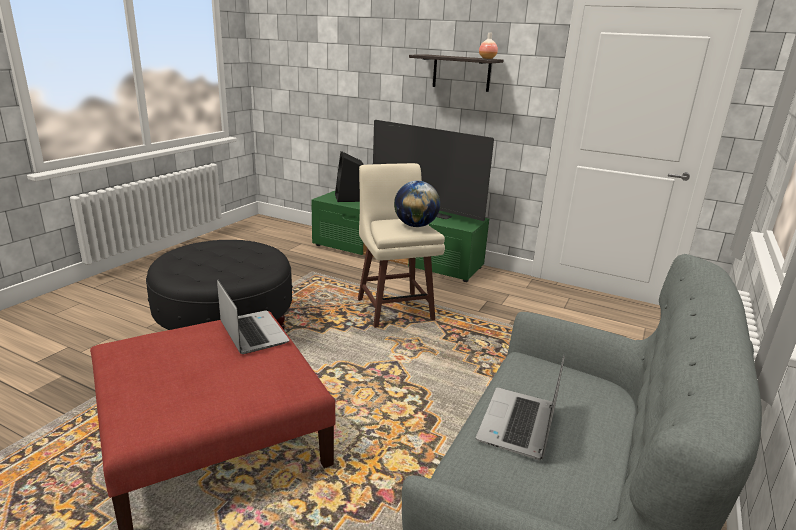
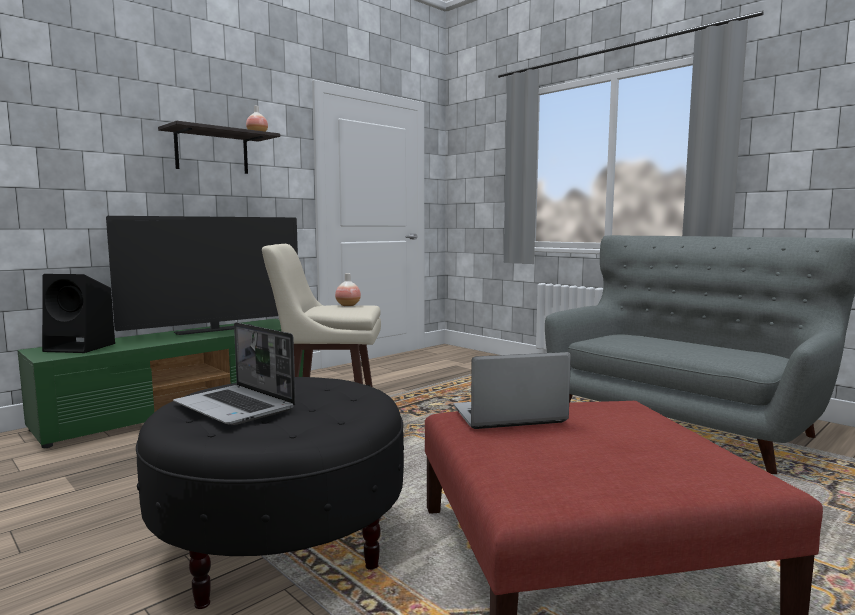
camera: 70 degrees left, 15 degrees down
(415, 225) = (348, 305): globe -> vase
(518, 425) = (683, 350): laptop -> laptop (236, 407)

